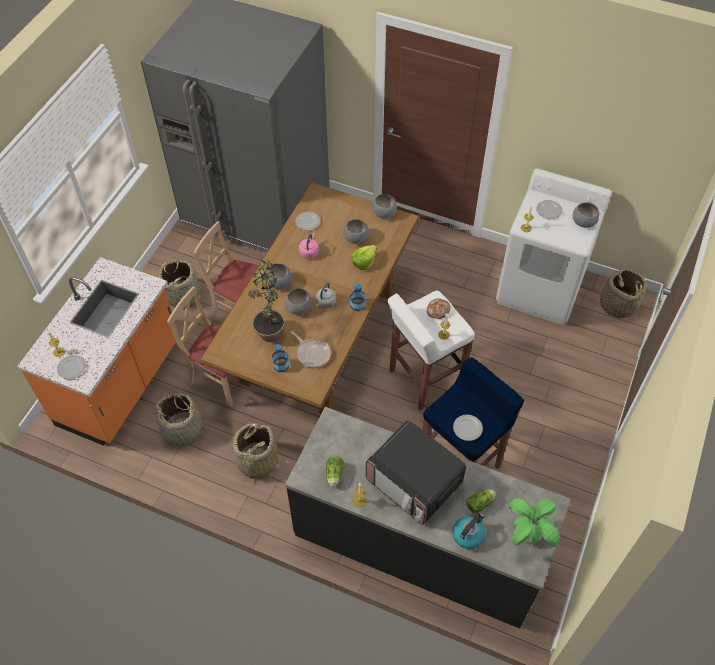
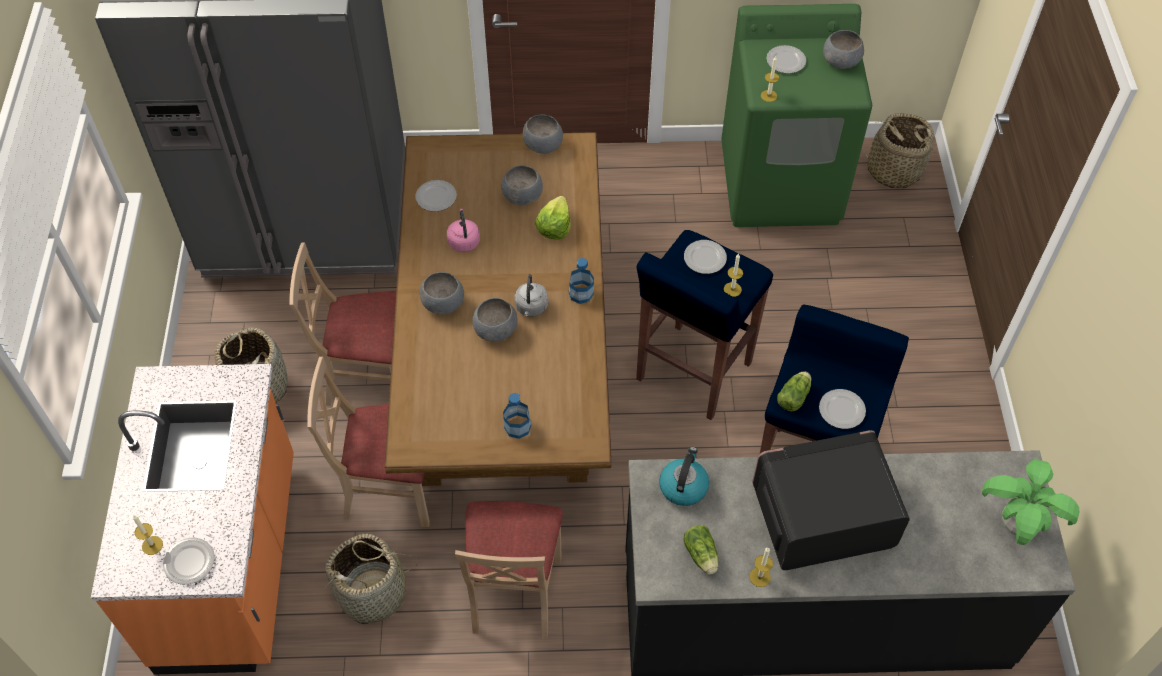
camera: 25 degrees left, 0 degrees up
(257, 461) = (514, 593): basket -> beige chair
(270, 328) = (469, 377): potted plant -> none
(312, 353) = (555, 390): frying pan -> none
(414, 482) = (821, 517): microwave -> microwave turned 150 degrees clockwise
(424, 379) = (692, 372): white stool -> blue stool
(438, 311) = (705, 258): bread -> plate
(468, 534) = (937, 560): kettle -> kettle (683, 486)
(480, 503) = (927, 507): lettuce -> lettuce (794, 396)
(540, 288) = (781, 184): white washing machine -> green washing machine

